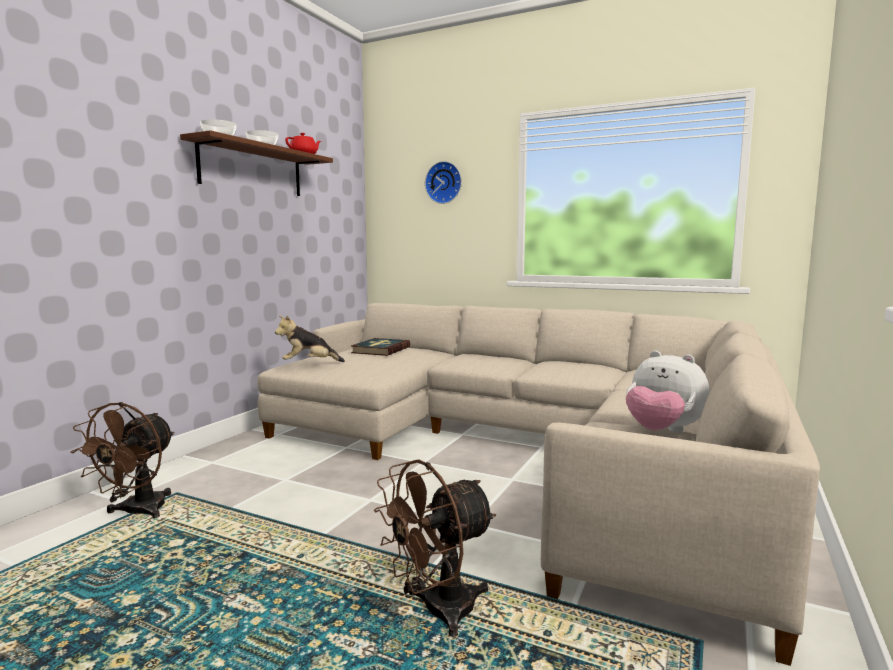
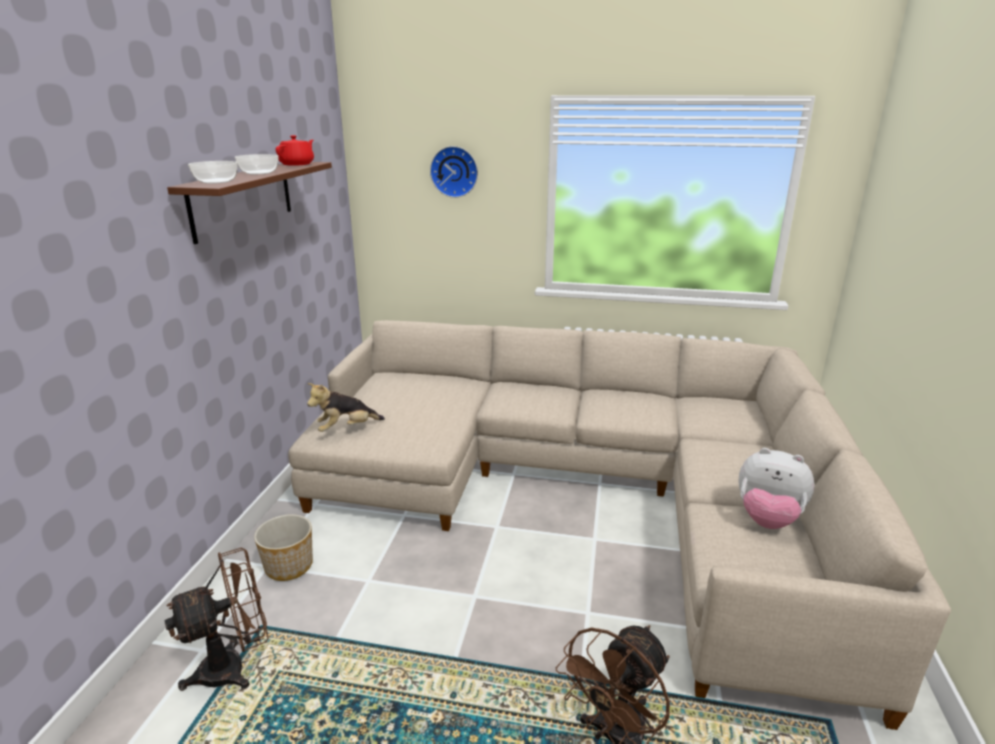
camera: 15 degrees left, 15 degrees up
(136, 513) = (234, 667): brown fan -> brown fan turned 120 degrees counterclockwise
(228, 464) = (288, 566): none -> planter
(380, 350) = (411, 389): book -> none

